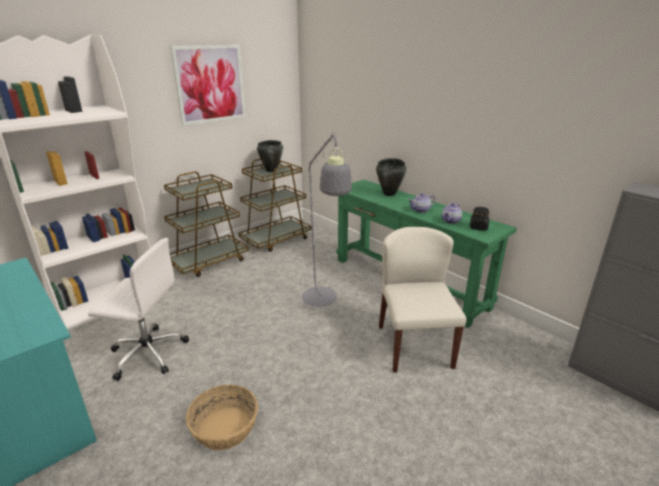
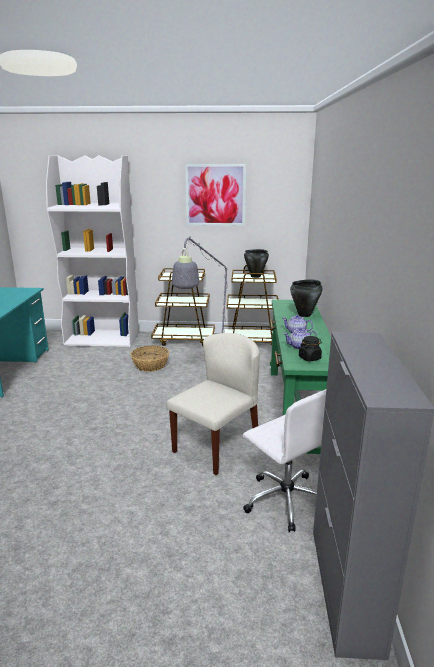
camera: 45 degrees right, 5 degrees down
(147, 353) = (76, 372): white office chair -> white office chair (285, 499)
(225, 428) = (48, 422): basket -> basket (150, 365)

